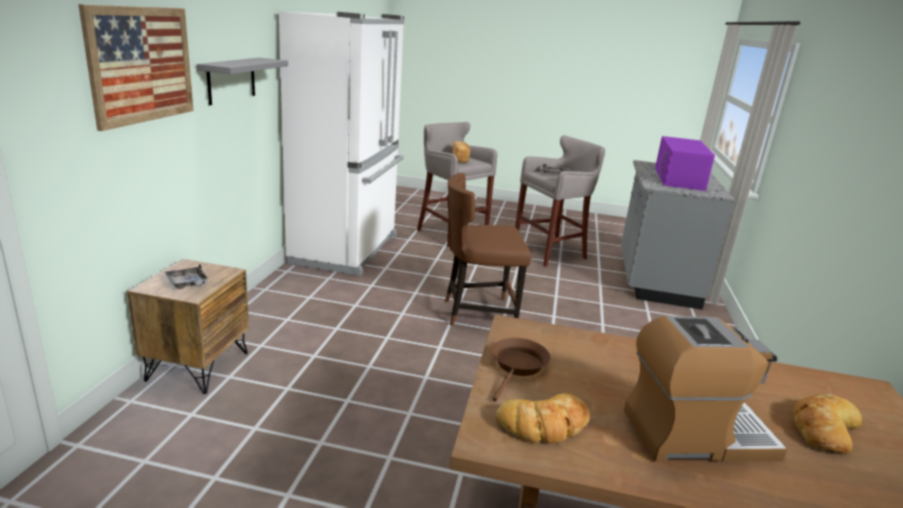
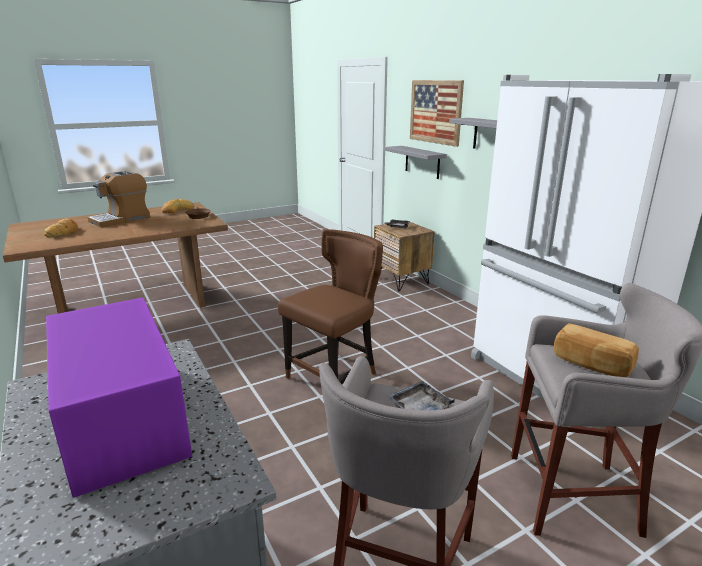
camera: 140 degrees right, 0 degrees up
(132, 164) = (422, 162): none -> grey shelf

